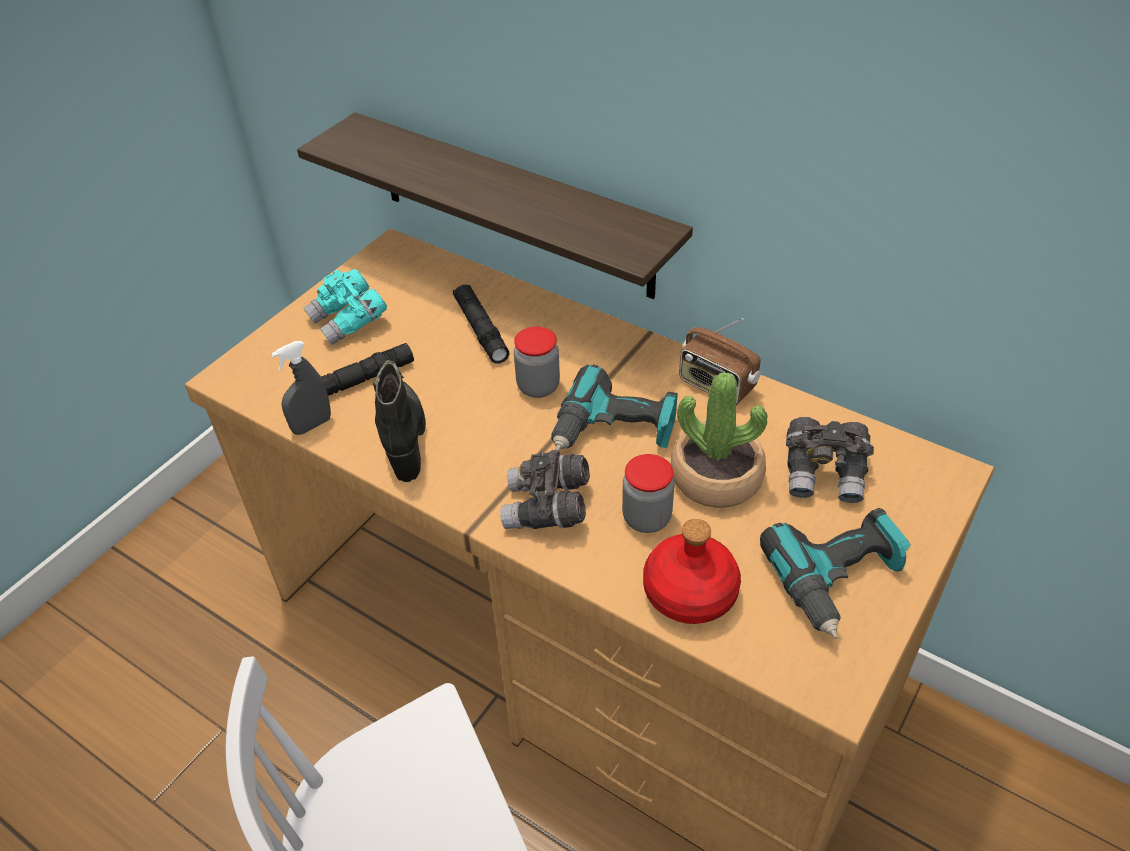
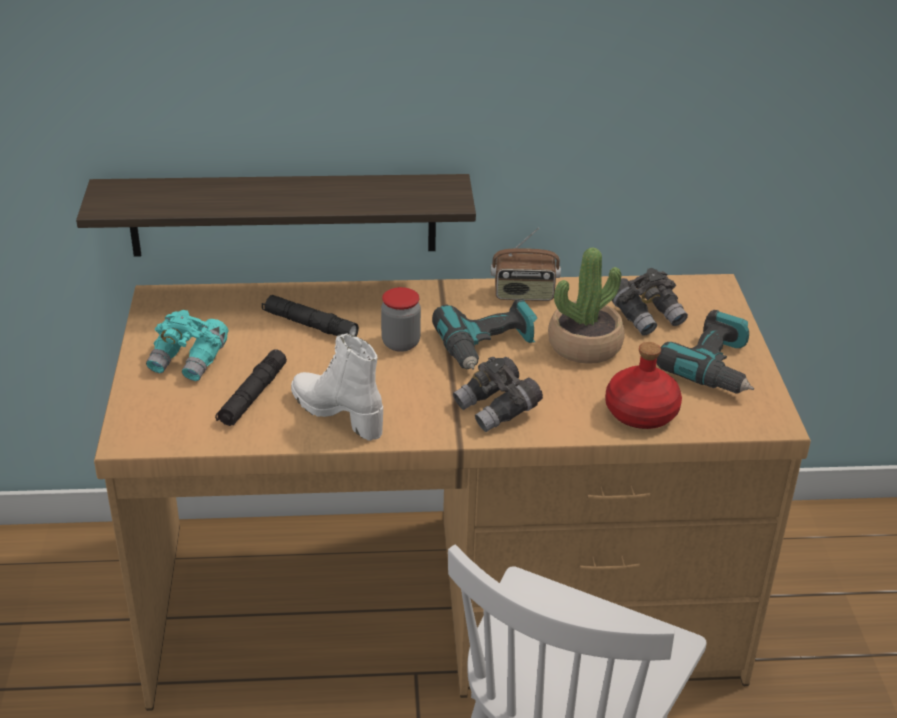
camera: 40 degrees left, 10 degrees down
(312, 425) = (253, 438): grey spray bottle -> none
(404, 436) = (338, 414): black boot -> white boot
(646, 518) = (568, 386): jar -> none

